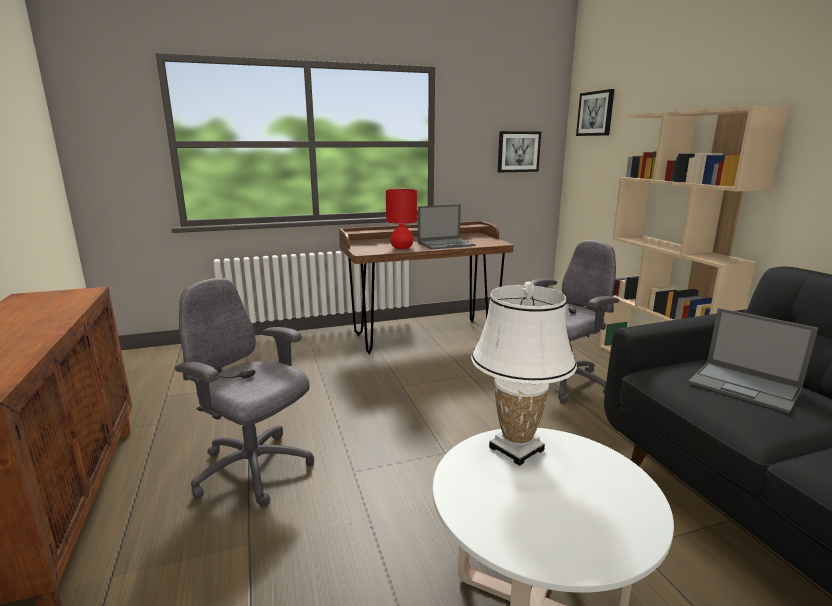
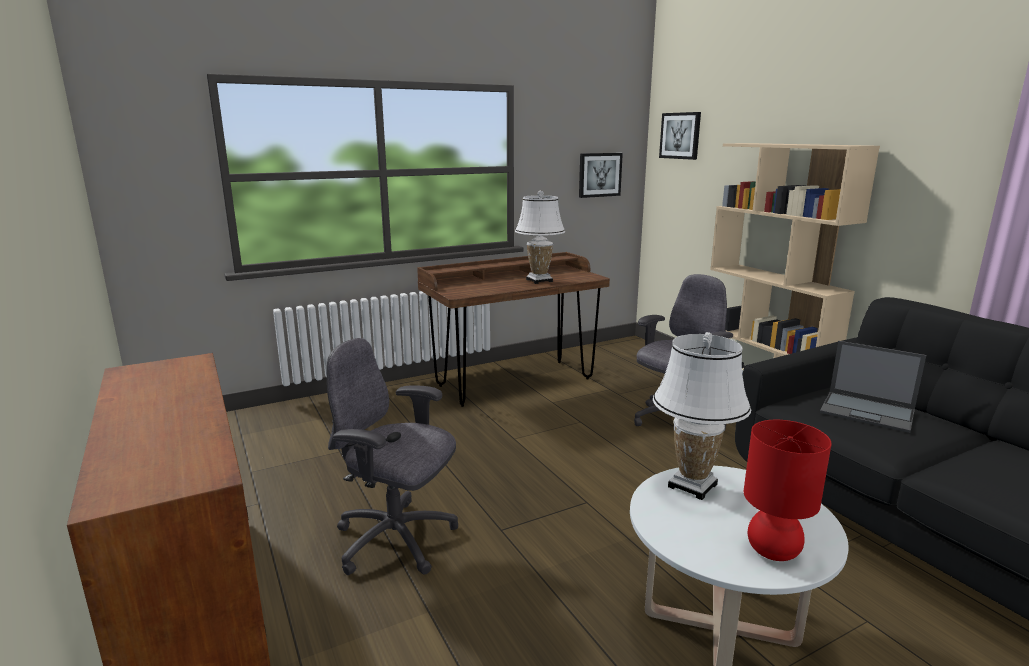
camera: 10 degrees left, 0 degrees up
(401, 248) = (494, 287): red table lamp -> red table lamp (772, 551)
(446, 244) = (539, 280): laptop -> white table lamp

